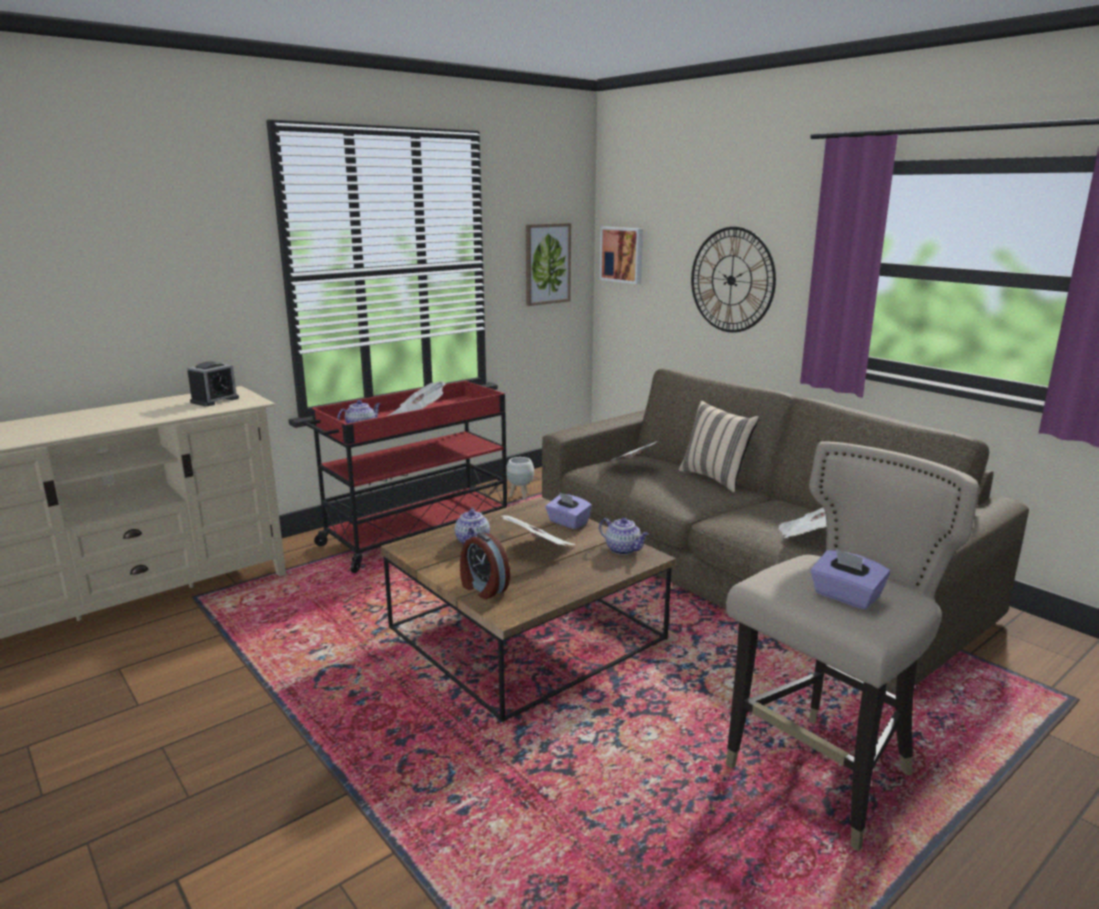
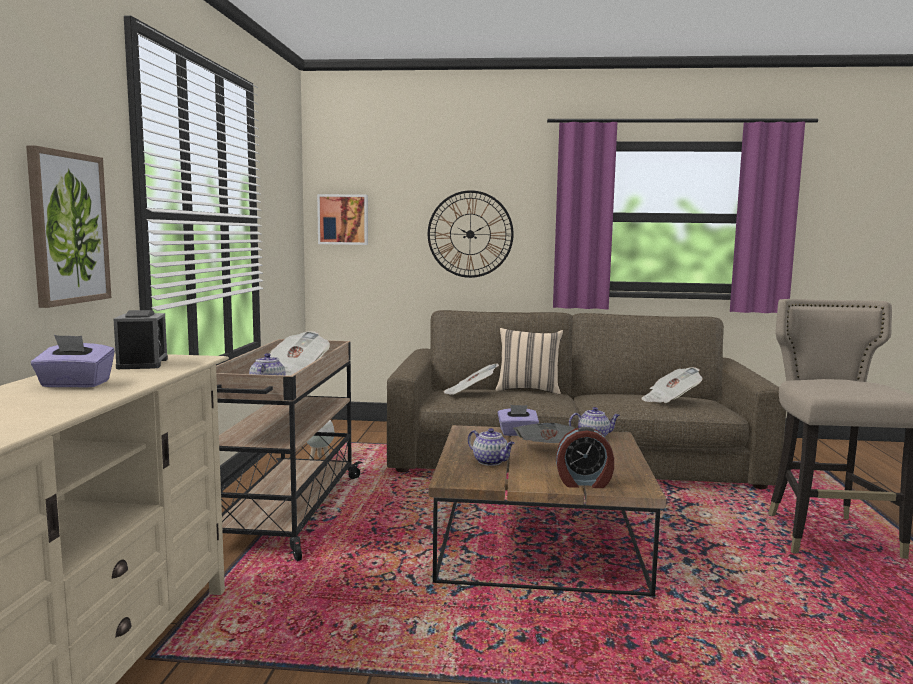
camera: 45 degrees left, 10 degrees down
(417, 534) = (287, 513): red cart -> beige cart
(547, 264) = (285, 226): picture -> picture (68, 228)
(845, 596) = (864, 387): purple tissue box -> purple tissue box (75, 384)

